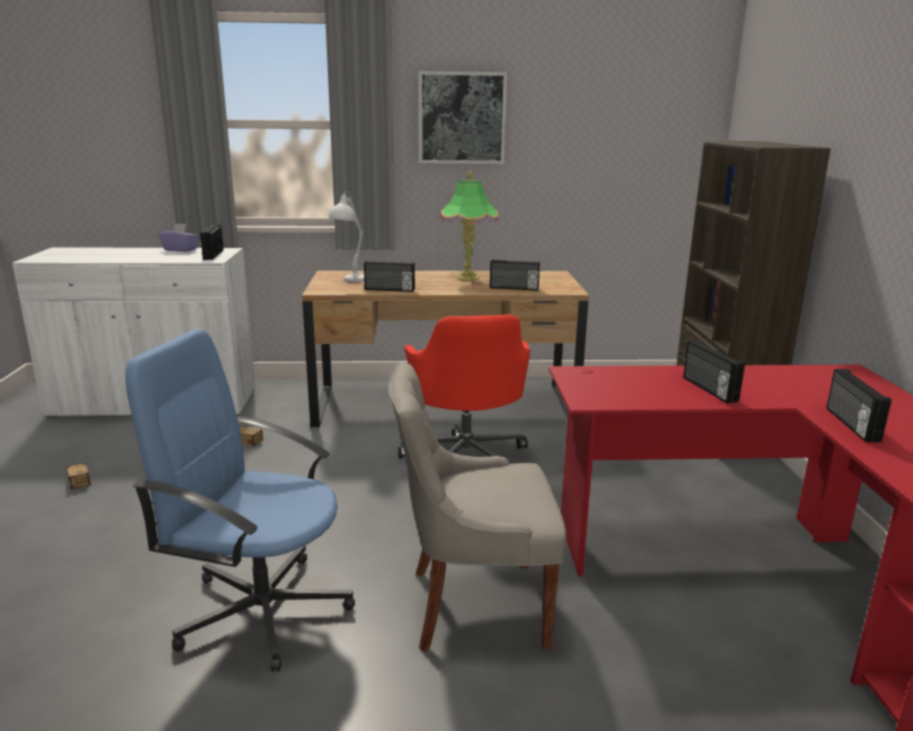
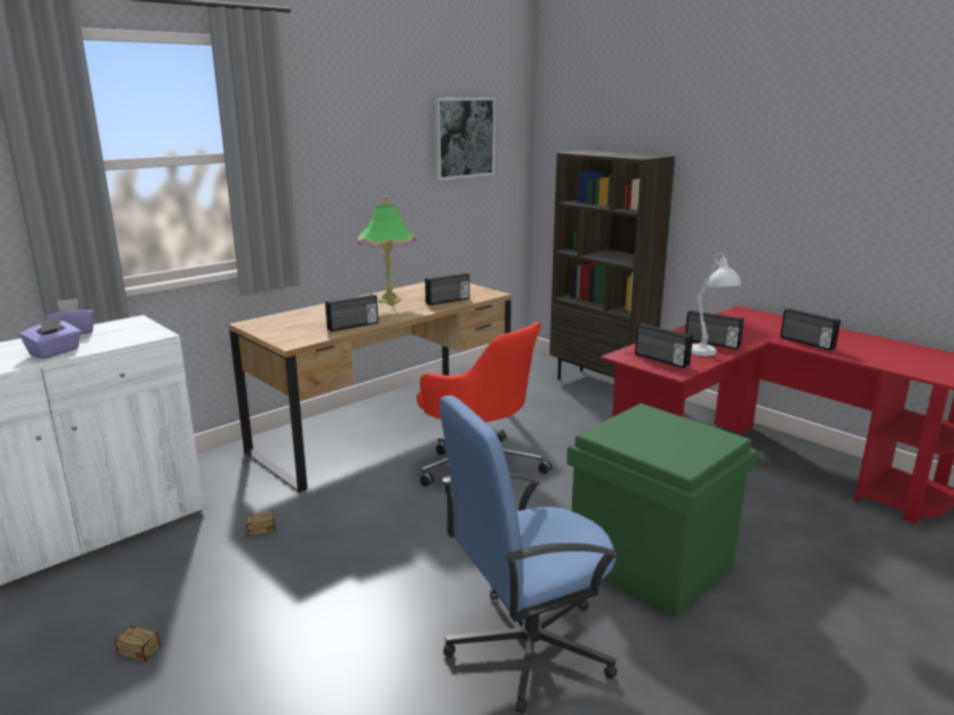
camera: 40 degrees left, 0 degrees up
(142, 258) = (55, 352): none -> purple tissue box
(212, 255) = (136, 330): radio -> radio (661, 360)
(350, 281) = (294, 327): white table lamp -> white table lamp (708, 355)
(462, 118) = (340, 142): picture -> picture (463, 137)
(474, 605) = (649, 562): grey chair -> green storage box

